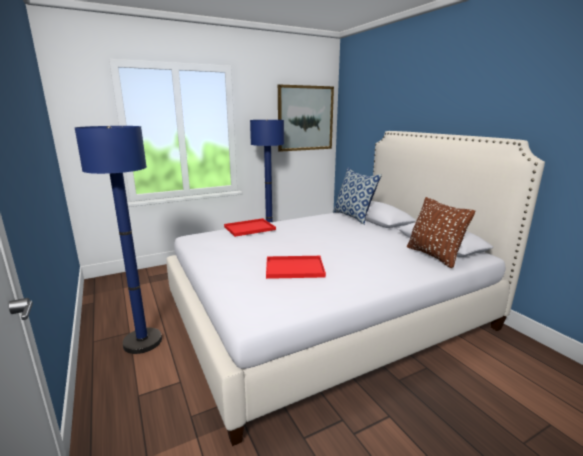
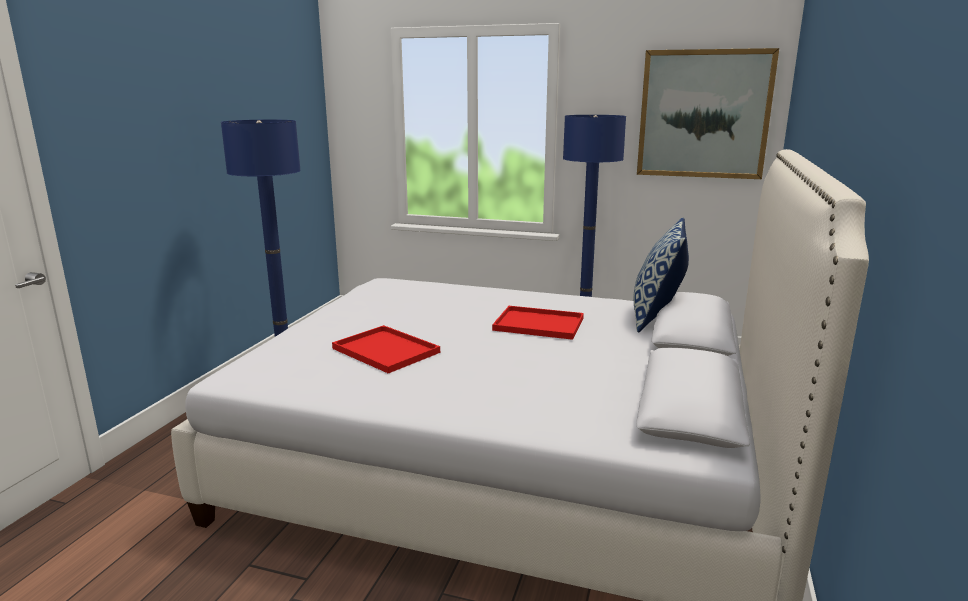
camera: 45 degrees right, 0 degrees up
(249, 228) = (458, 289): red tray -> red tray (537, 324)
(434, 256) = (612, 414): brown pillow -> none

